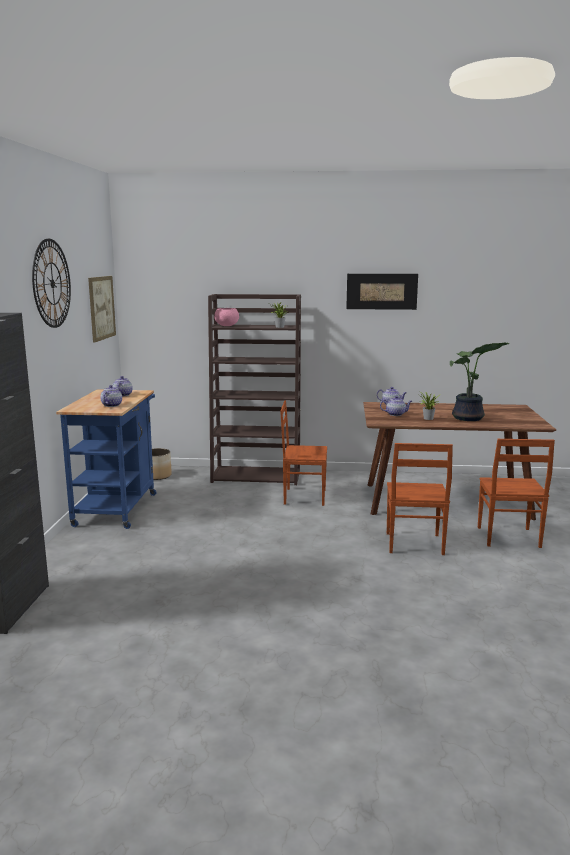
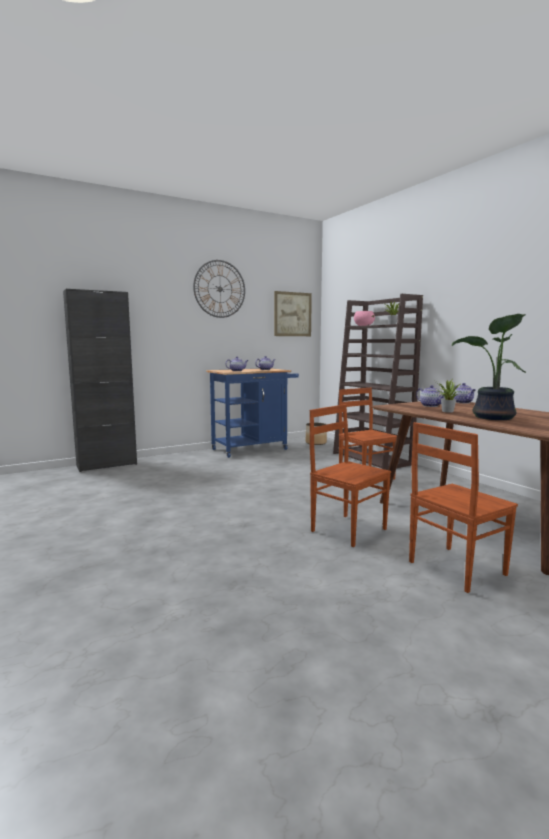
camera: 55 degrees right, 5 degrees down
(381, 291) = (496, 284): picture -> none
(413, 544) = (348, 529): brown chair -> brown chair turned 75 degrees clockwise

